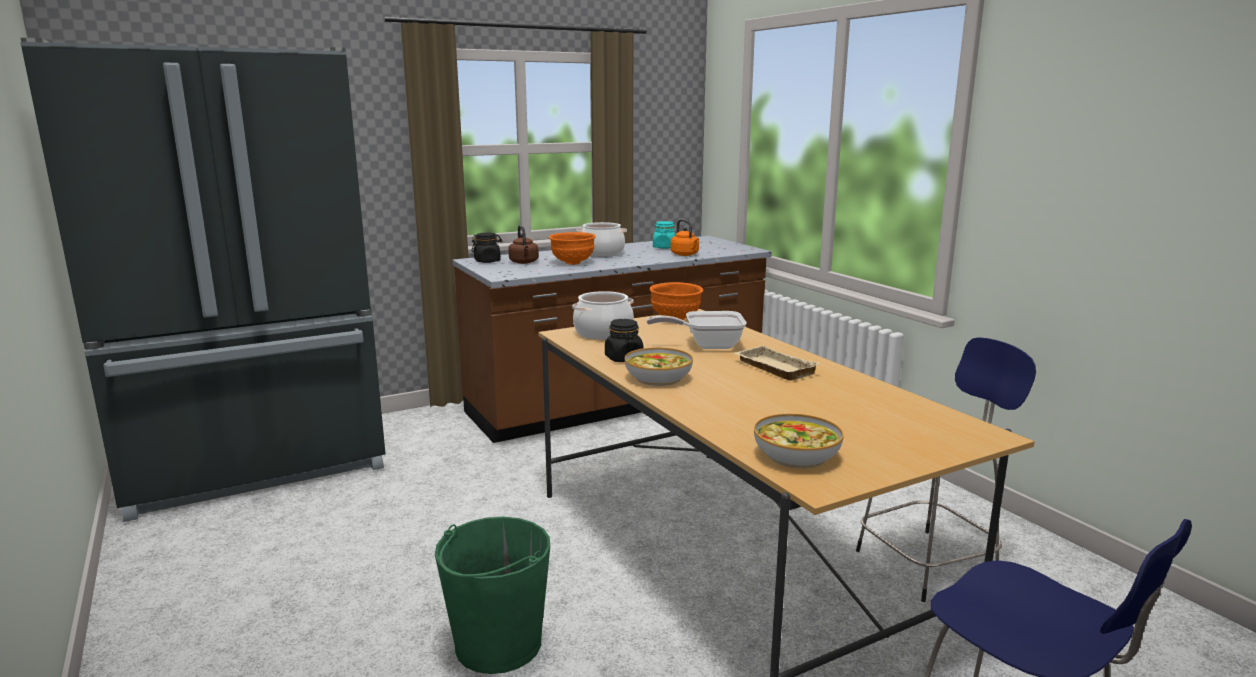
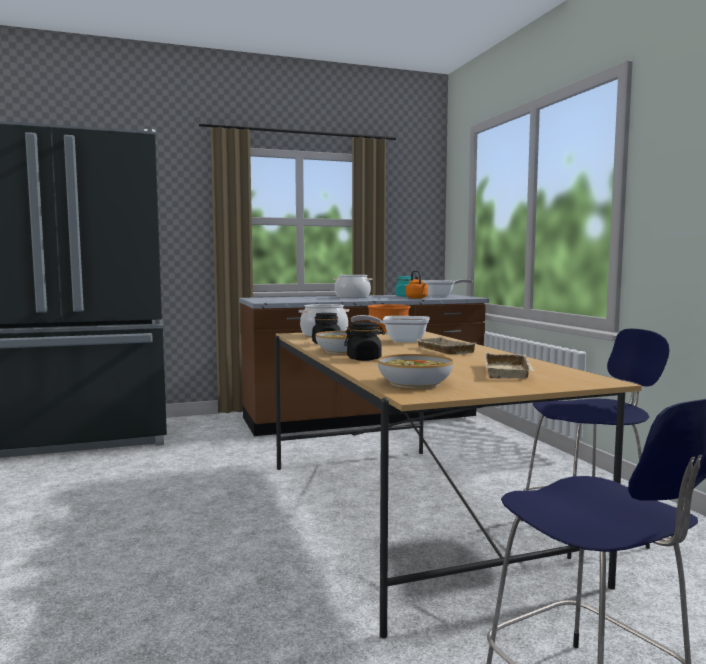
camera: 10 degrees right, 10 degrees down
(487, 261) = (263, 298): black jar -> black jar (364, 359)
(497, 644) = (185, 555): green bucket -> none
(524, 262) = (289, 298): brown kettle -> none
(572, 263) = (324, 299): orange bowl -> none
(709, 246) = (440, 296): none -> frying pan
(882, 421) = (509, 372): none -> beige tray

